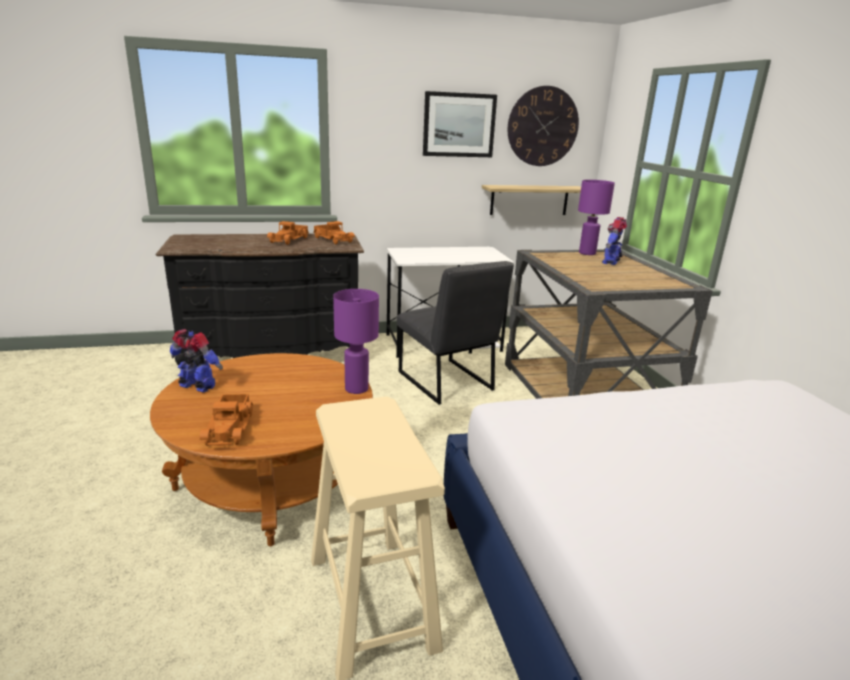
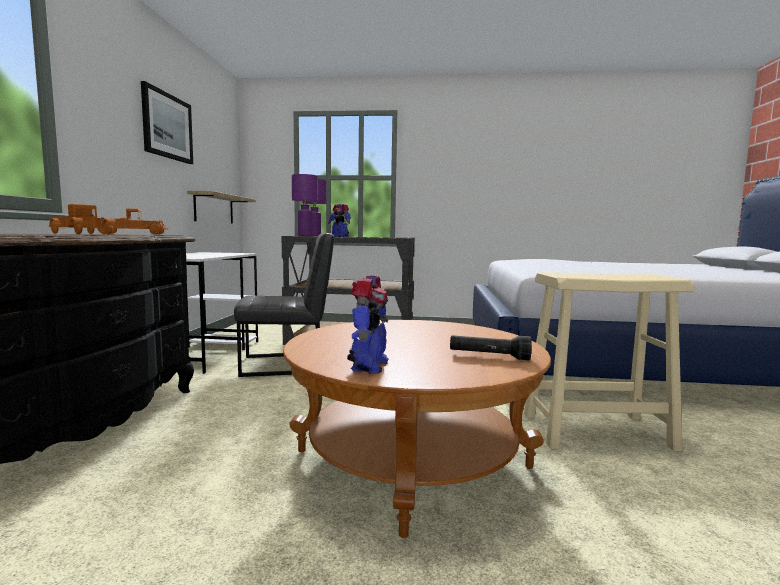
camera: 70 degrees left, 15 degrees down
(197, 387) = (368, 366): toy robot -> toy robot turned 150 degrees clockwise
(230, 427) = (489, 356): toy truck -> black flashlight
(357, 388) = (418, 322): purple table lamp -> purple table lamp (305, 236)
(542, 126) = (214, 144): wall clock -> none

